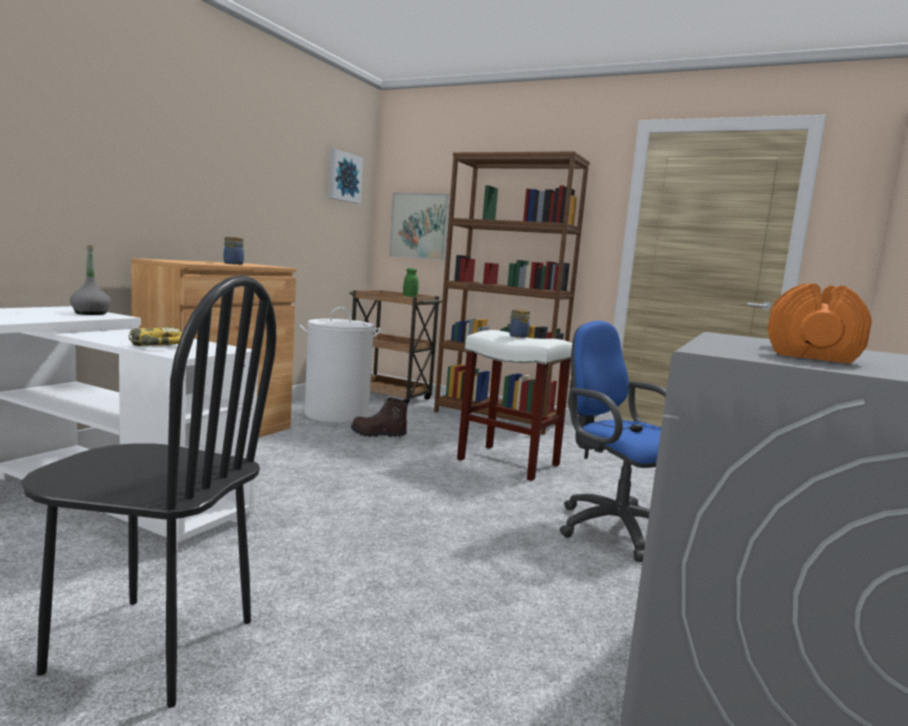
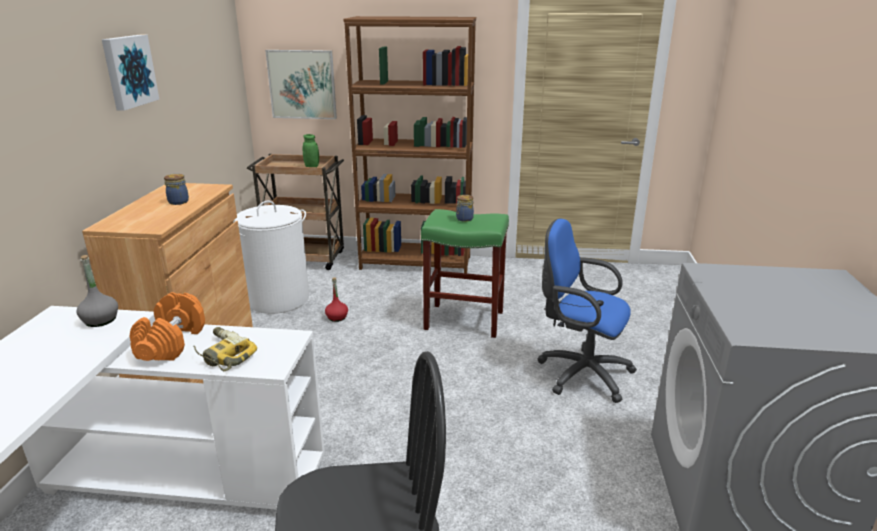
camera: 20 degrees left, 15 degrees up
(343, 177) = (216, 46): picture -> picture (128, 71)
(378, 435) = (337, 317): brown boot -> red bottle
(510, 462) = (465, 320): white stool -> green stool
(809, 353) = (783, 304): orange dumbbell -> orange dumbbell (171, 342)

